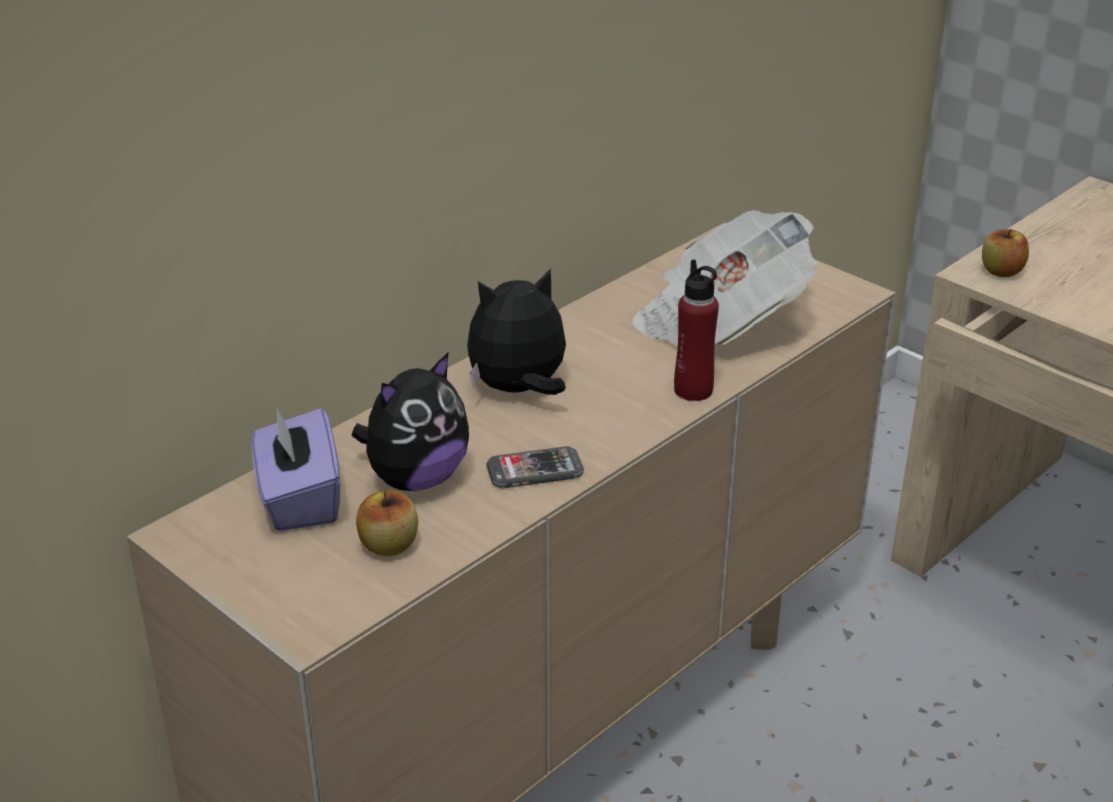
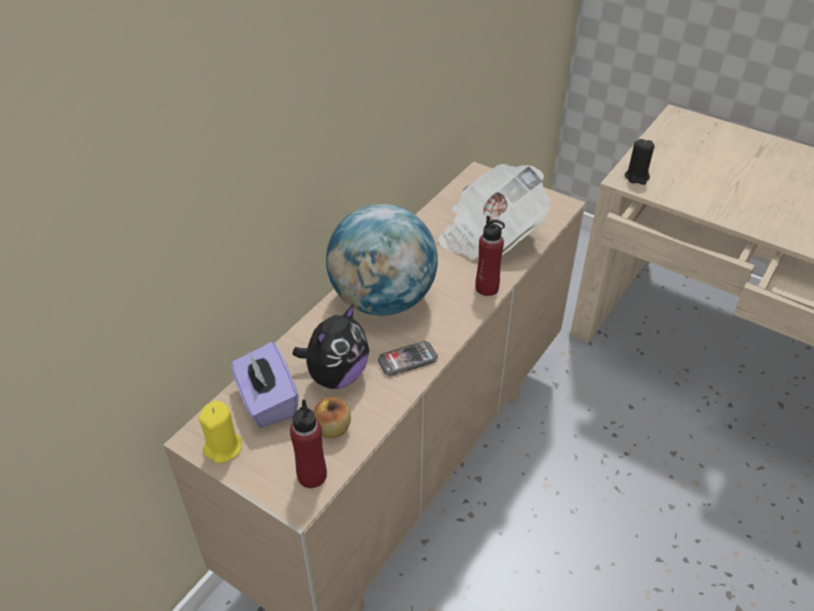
camera: 10 degrees left, 10 degrees up
(215, 549) = (223, 447): none -> yellow candle
(338, 601) = (312, 476): none -> red bottle
(519, 390) = (382, 300): plush toy -> globe
(1001, 271) = (637, 177): apple -> black candle

